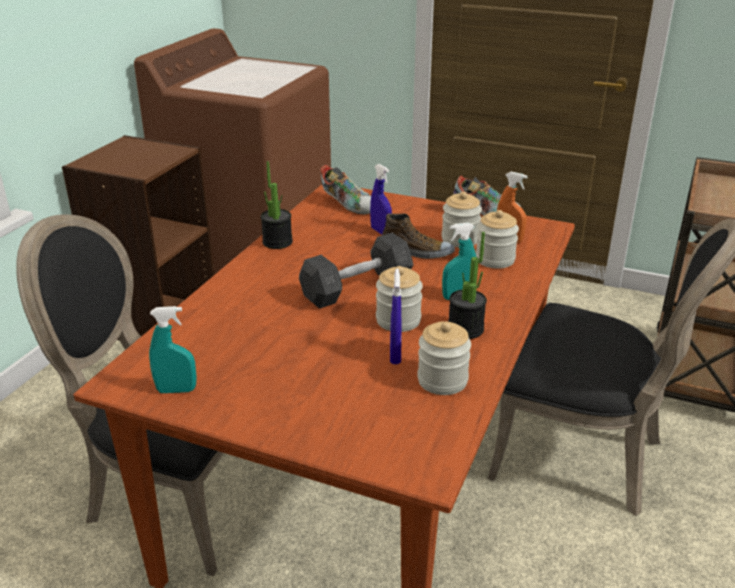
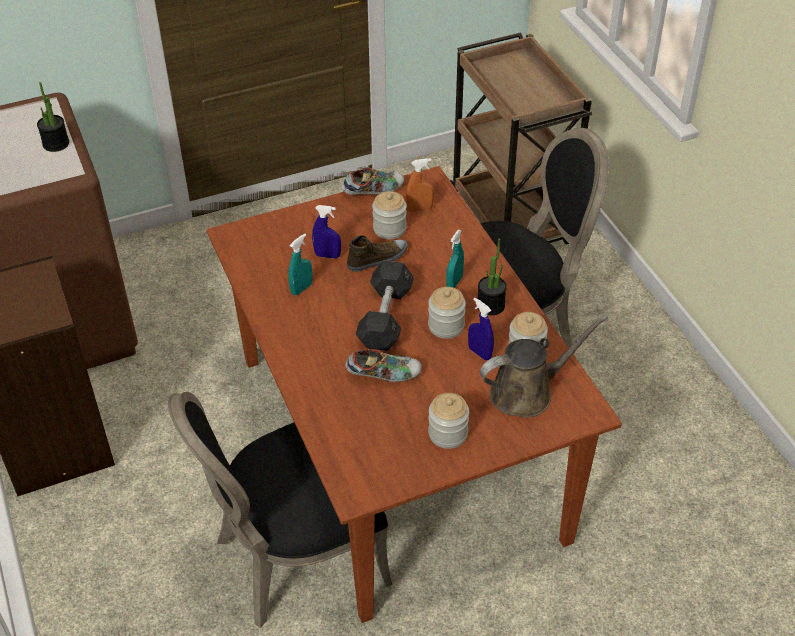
camera: 45 degrees left, 15 degrees up
(176, 390) = (399, 470): turquoise spray bottle -> turquoise spray bottle (301, 288)
(277, 242) = (271, 314): potted plant -> potted plant (56, 144)
(349, 205) = (266, 243): shoe -> shoe (384, 375)
(389, 411) = (527, 392): none -> brown watering can
(495, 259) = (434, 234): jar -> jar (448, 434)

